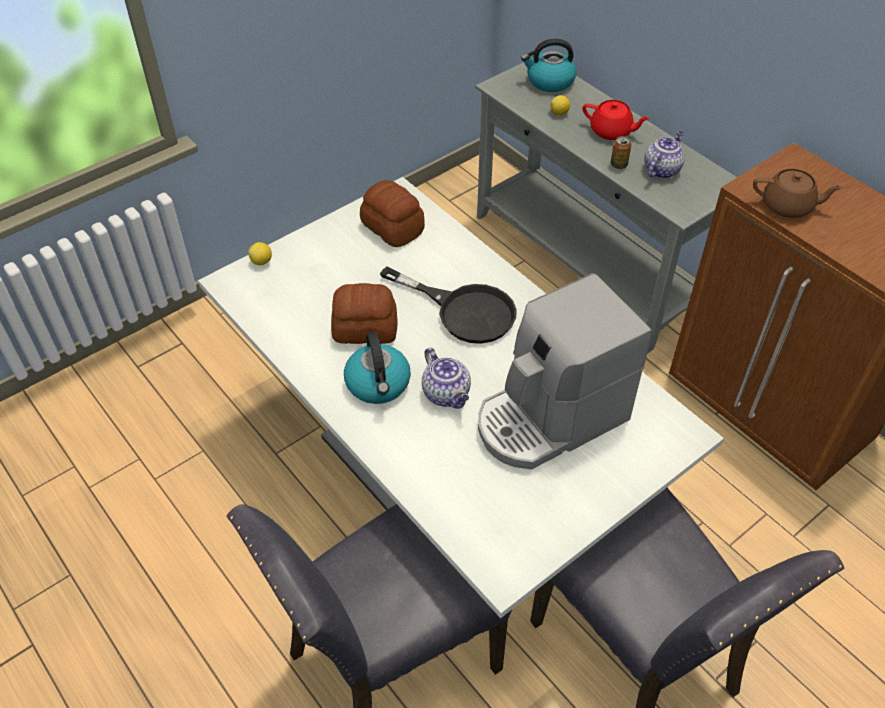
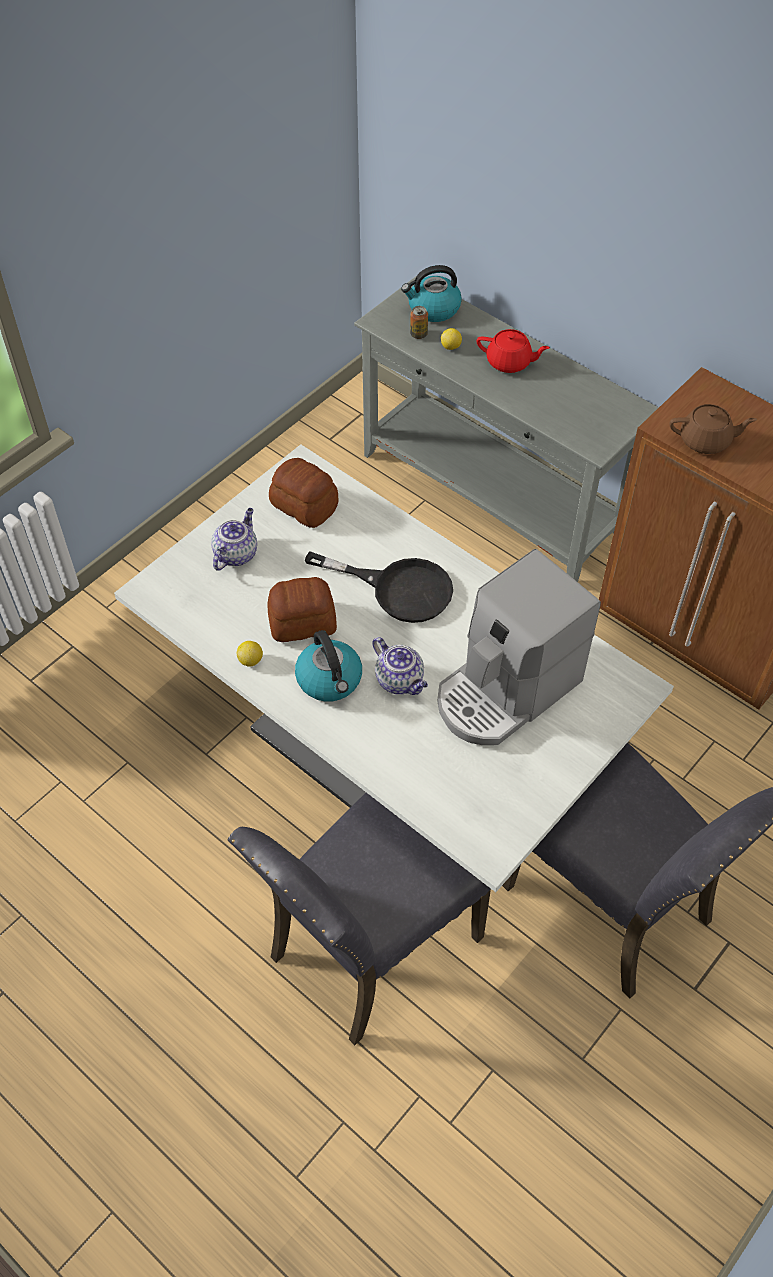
camera: 10 degrees left, 5 degrees up
(262, 262) = (176, 563): lemon -> lemon (251, 660)
(618, 165) = (524, 401): can -> can (418, 334)
(661, 169) = (568, 401): teapot -> teapot (236, 553)

